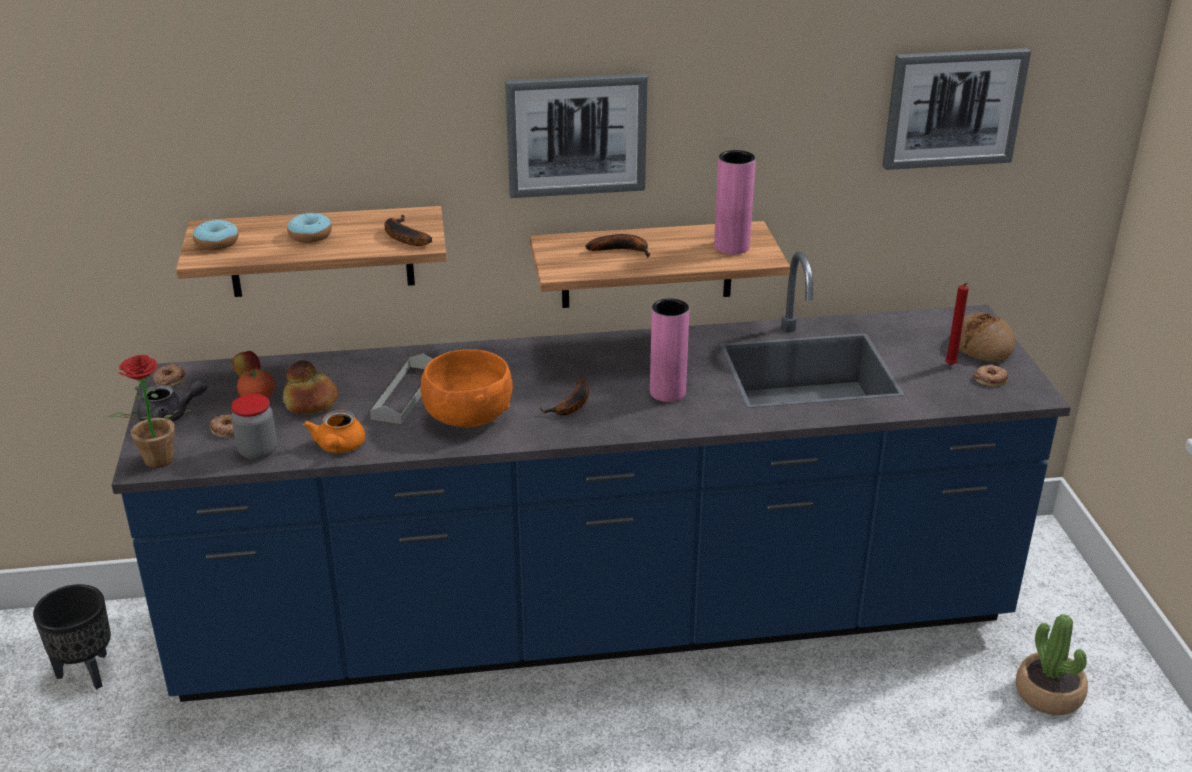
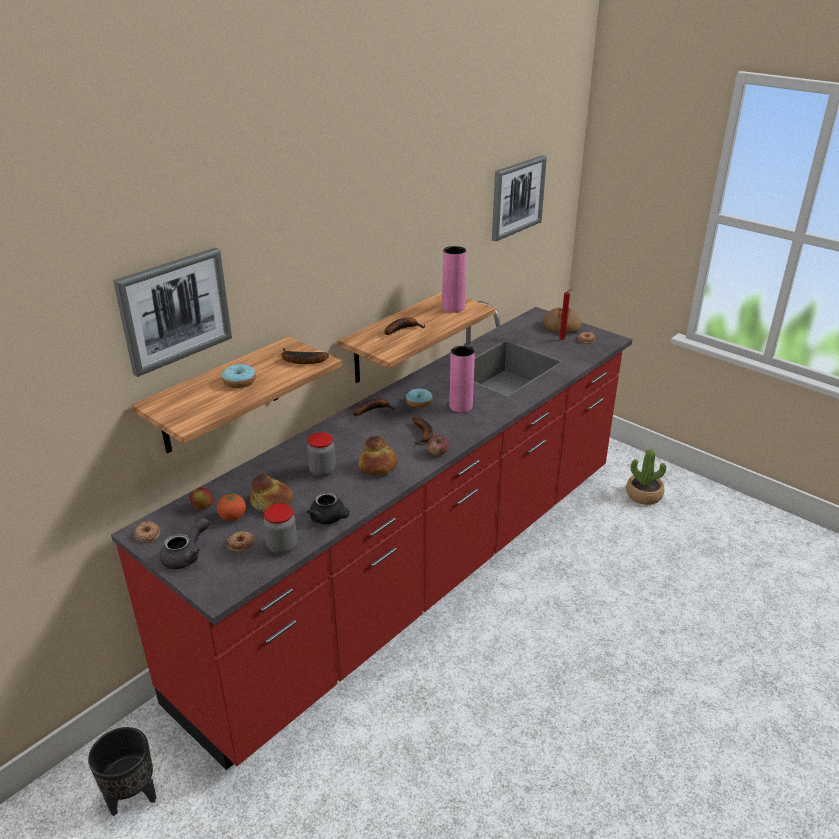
camera: 40 degrees left, 0 degrees up
(155, 463) = (224, 589): potted plant -> none
(217, 243) = (181, 410): donut -> donut (419, 402)
(338, 447) = (330, 519): orange teapot -> black teapot
(405, 394) = (322, 471): grey tray -> jar
(467, 416) = (377, 466): orange bowl -> bread
(554, 434) = (438, 453): none -> apple
(559, 351) = (373, 410): none -> banana
(576, 135) = (358, 262): picture -> picture (174, 310)
(596, 623) = (419, 575): blue counter -> red counter

